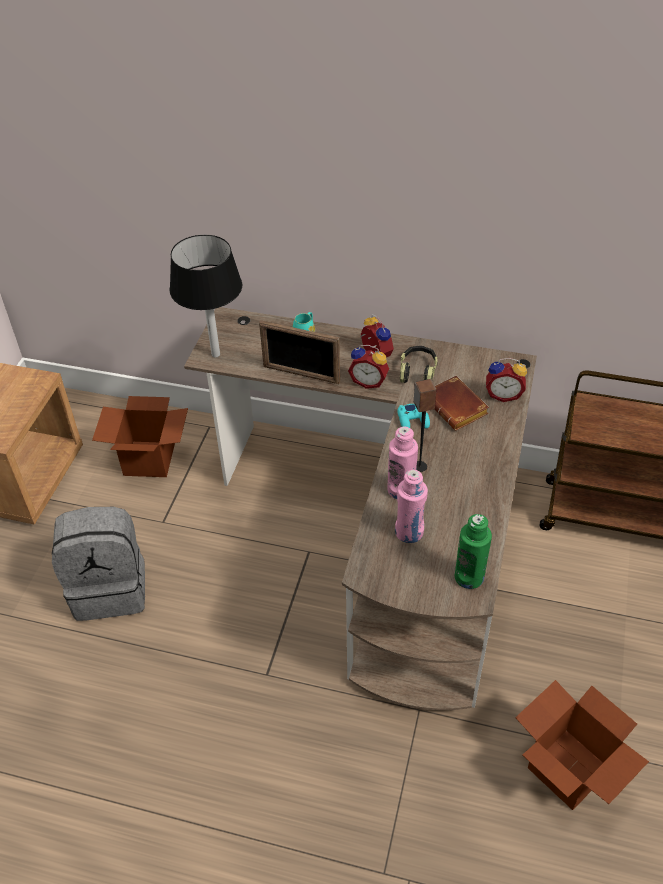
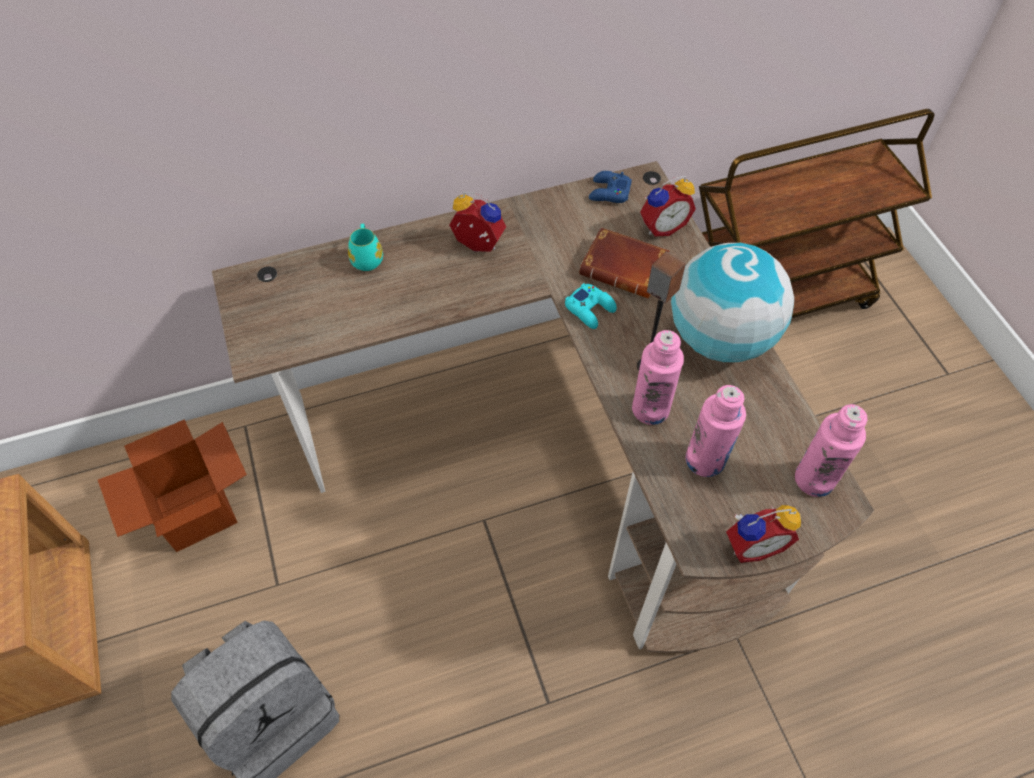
camera: 35 degrees left, 10 degrees up
(216, 354) = (267, 341): black table lamp -> none
(301, 374) = (405, 315): picture frame -> none
(369, 381) = (498, 283): alarm clock -> alarm clock (752, 544)
(417, 371) = (544, 242): headphones -> none
(469, 577) = (814, 479): green bottle -> pink bottle
(481, 473) = (720, 338): none -> globe
(486, 360) = (609, 192): none -> blue game controller
(568, 769) = (915, 605): cardboard box -> none

